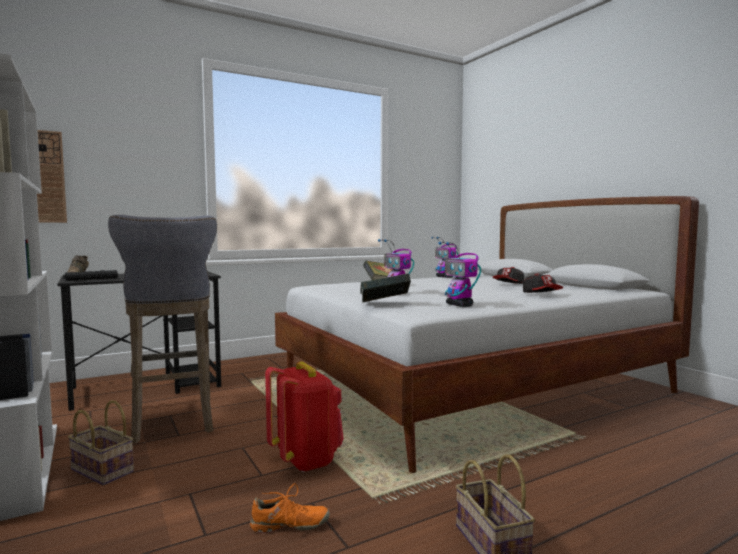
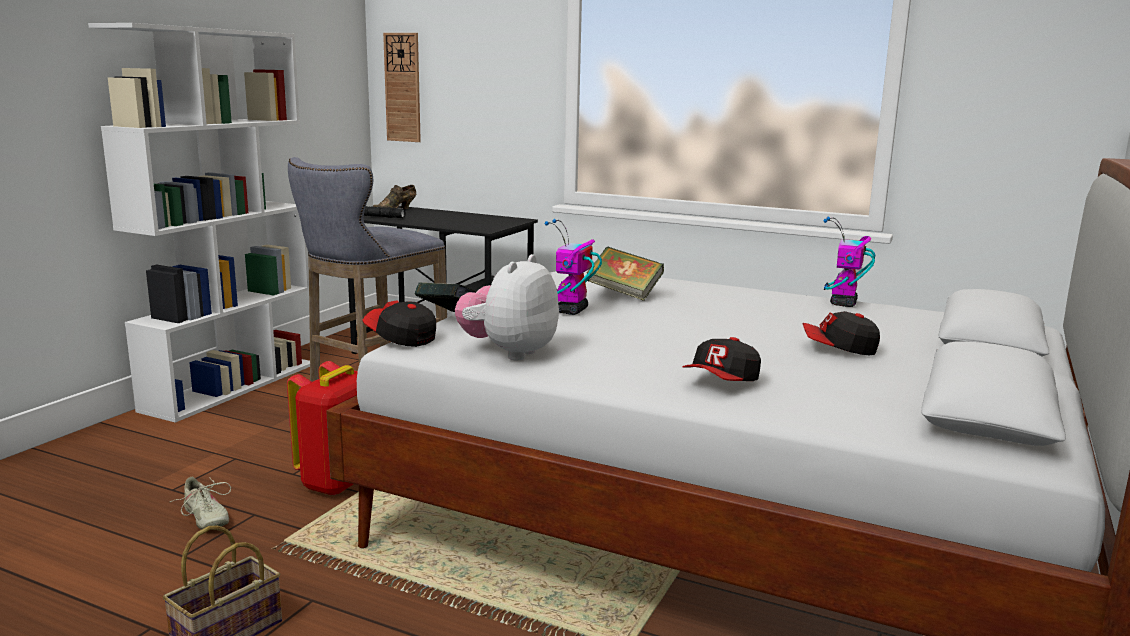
camera: 55 degrees right, 10 degrees up
(100, 471) = (249, 412): basket -> none
(289, 526) = (205, 518): orange shoe -> beige shoe
(401, 313) = (401, 338): none -> cap
(459, 305) = (509, 353): toy robot -> plush toy

